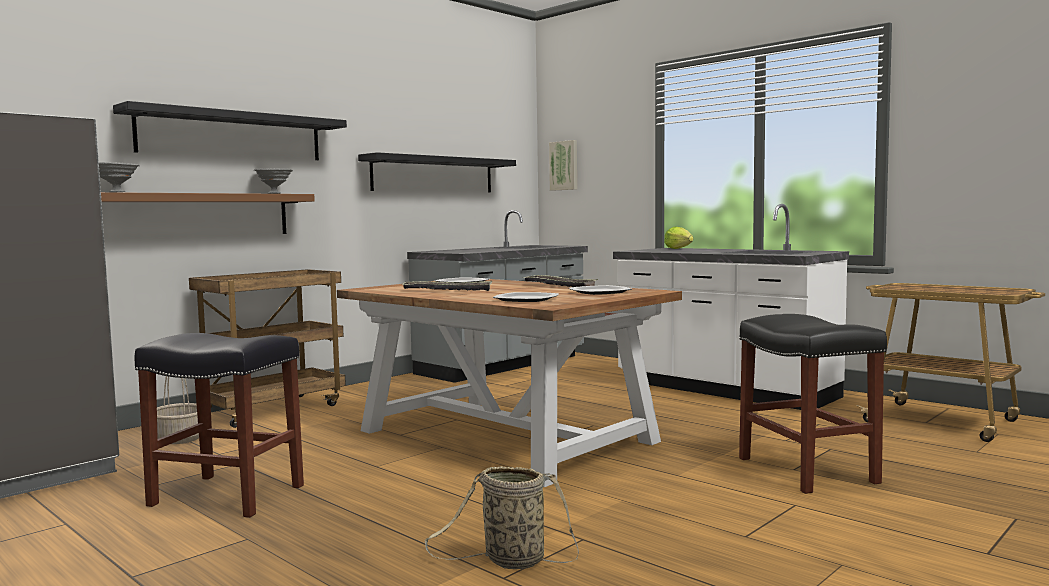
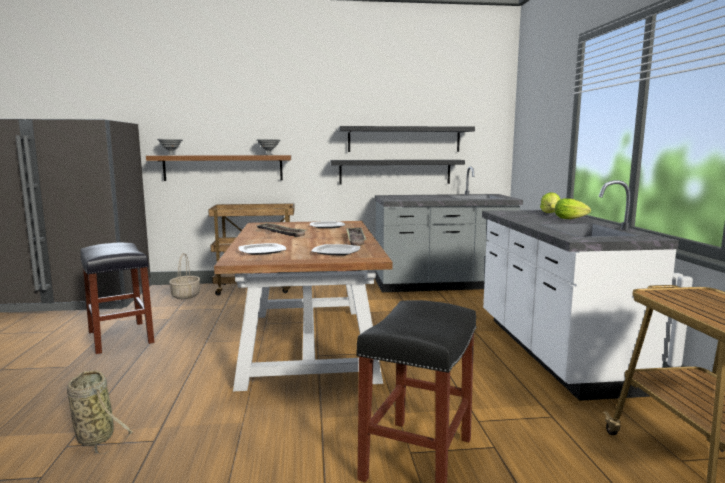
camera: 40 degrees right, 5 degrees up
(232, 135) = (247, 118): black shelf -> black shelf (395, 171)
(564, 165) = (525, 130): picture -> none
(718, 249) = (572, 219): none -> lettuce

